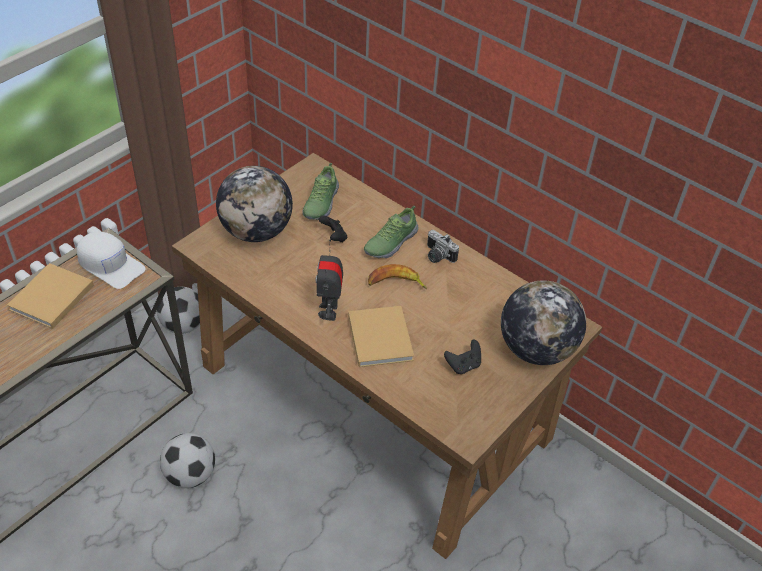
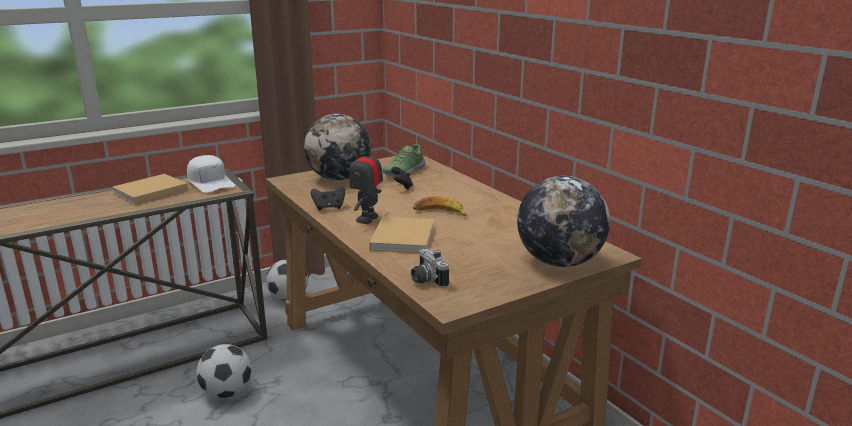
camera: 20 degrees right, 25 degrees down
(390, 242) = (450, 193): shoe -> none
(437, 256) = (489, 204): camera -> camera (426, 280)
(463, 365) = (475, 262): black game controller -> black game controller (329, 208)

